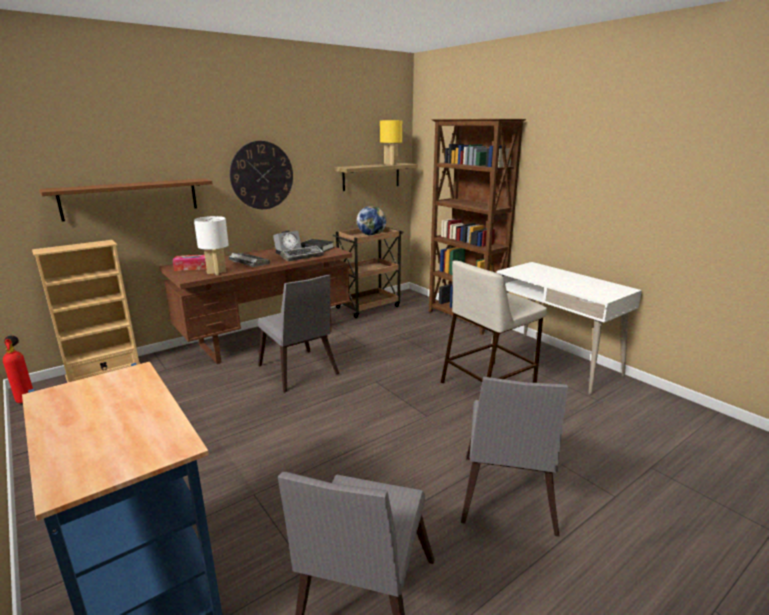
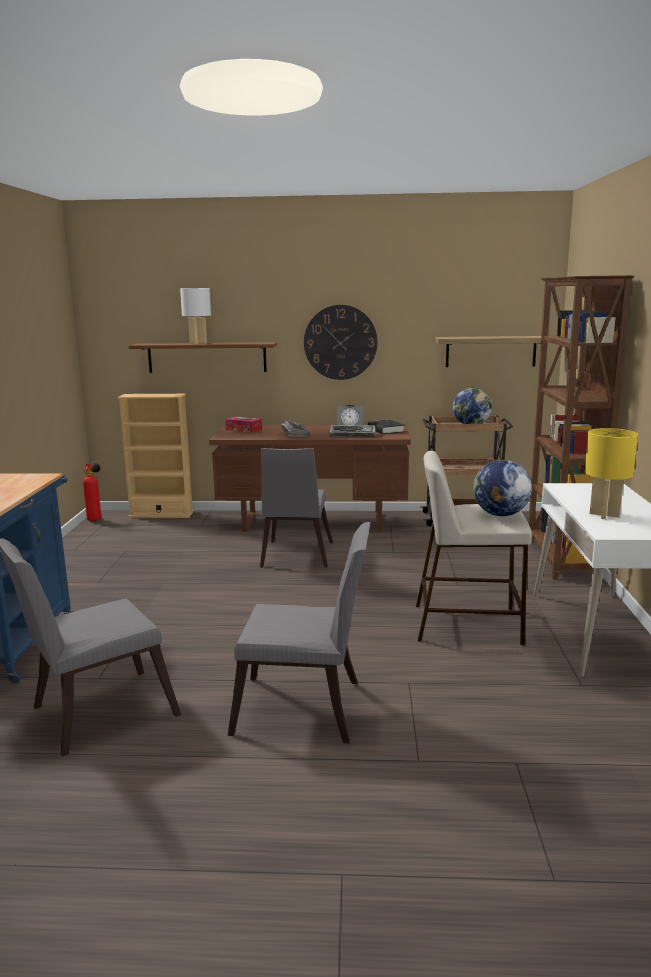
camera: 40 degrees right, 5 degrees down
(216, 272) = (252, 436): white table lamp -> white table lamp (198, 343)
(390, 164) = (516, 336): yellow table lamp -> yellow table lamp (603, 515)
(505, 499) = (306, 710): grey chair -> grey chair turned 135 degrees counterclockwise
(514, 299) = (500, 514): none -> globe

